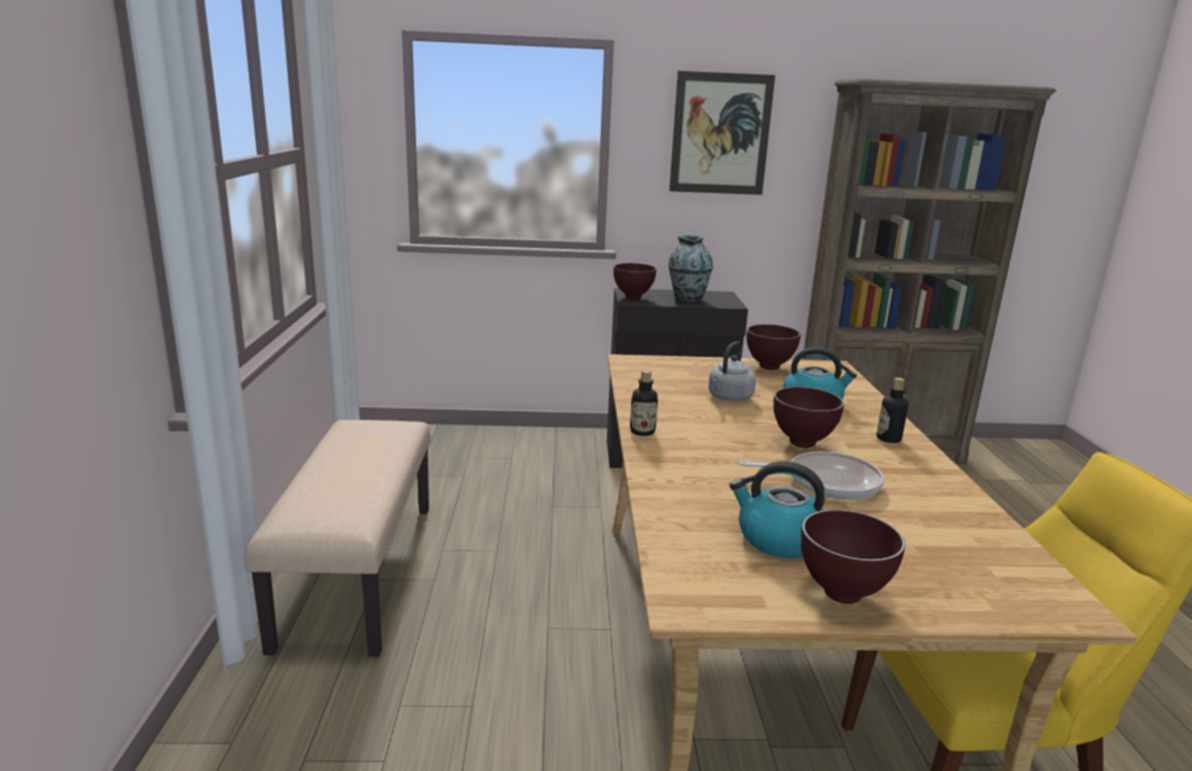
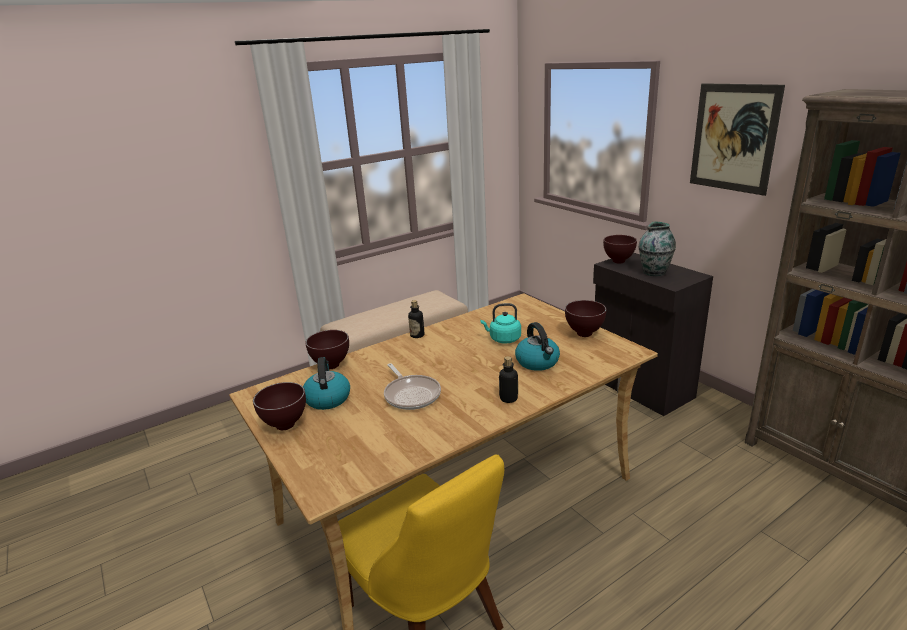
camera: 60 degrees right, 5 degrees up
(729, 398) = (503, 339): grey kettle -> turquoise kettle
(802, 444) = (459, 376): brown bowl -> brown bowl (330, 366)

